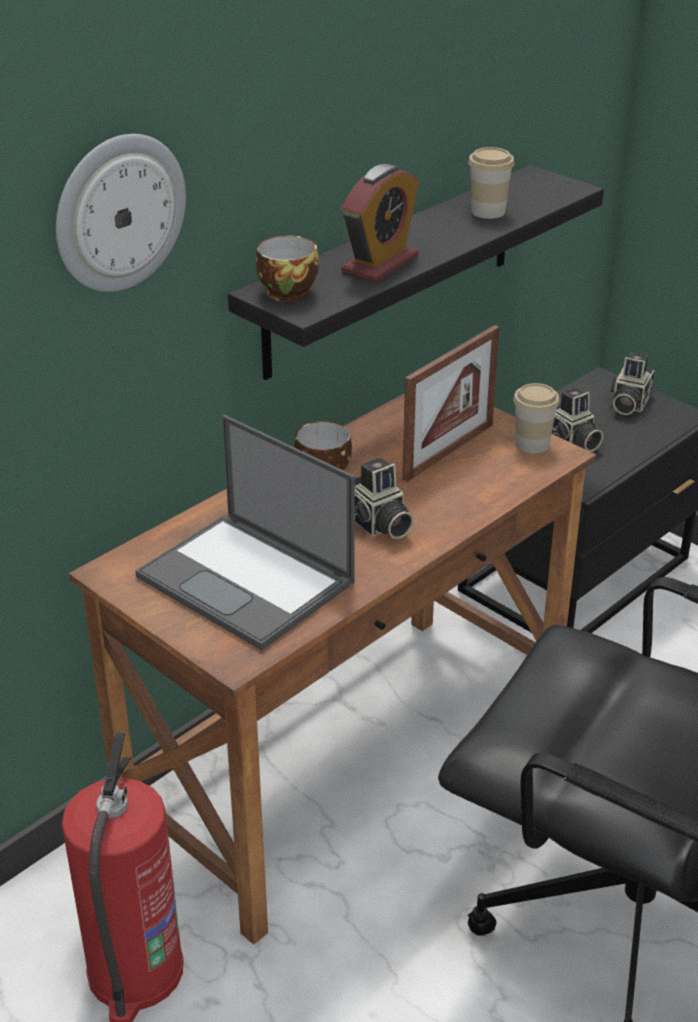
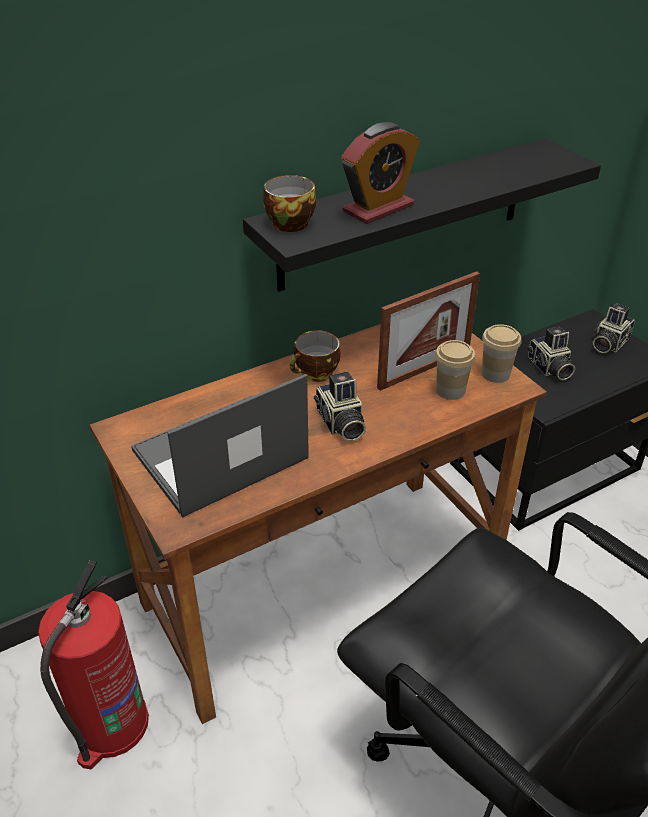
camera: 15 degrees right, 5 degrees up
(119, 212) = (131, 140): wall clock -> none
(248, 580) = (218, 456): laptop -> laptop turned 90 degrees clockwise
(488, 211) = (491, 174): cup -> cup (450, 390)

